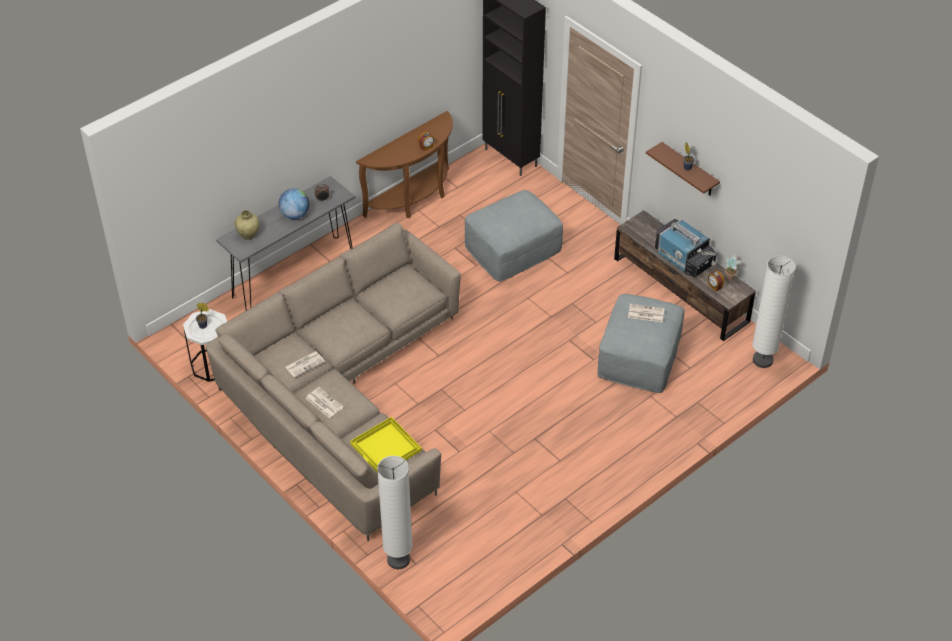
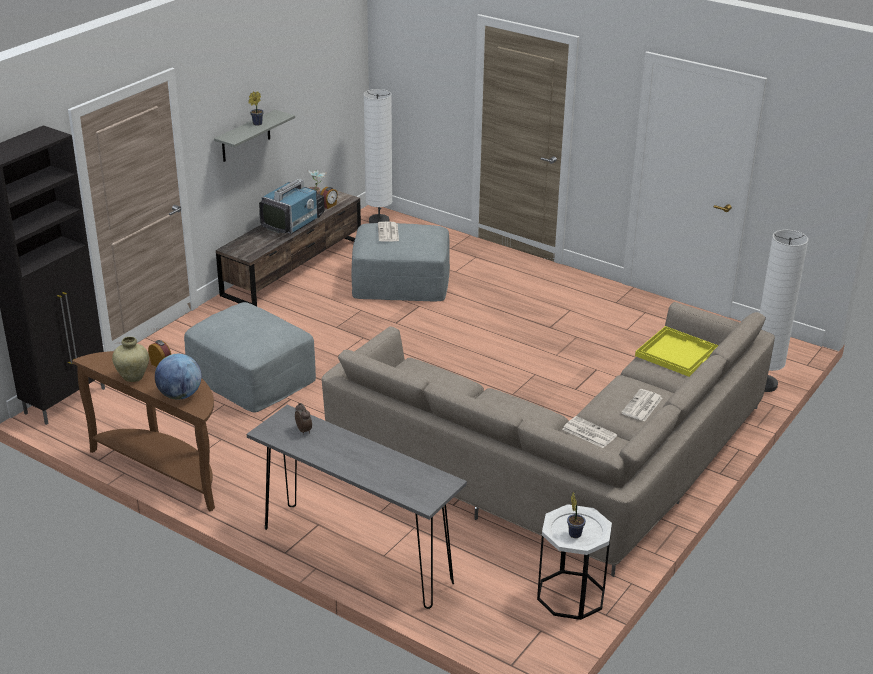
camera: 105 degrees left, 15 degrees down
(248, 235) = (408, 484): beige vase -> beige vase (133, 377)
(295, 215) = (346, 449): globe -> globe (180, 395)
(689, 170) = (246, 136): brown shelf -> grey shelf

